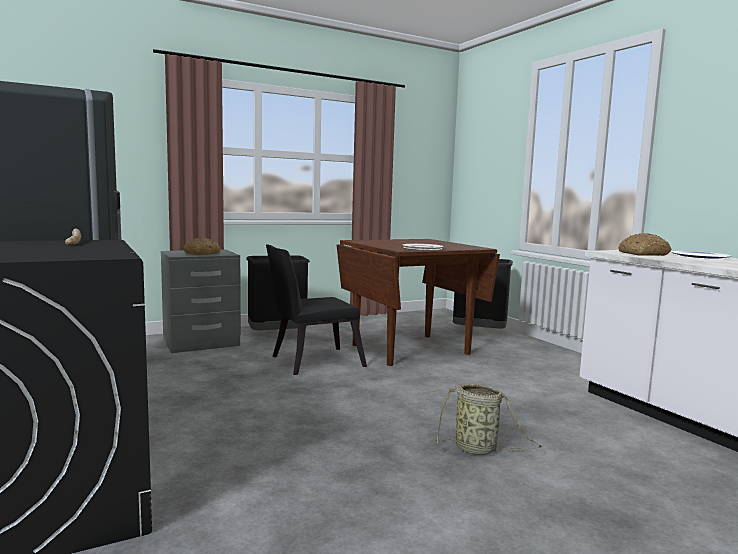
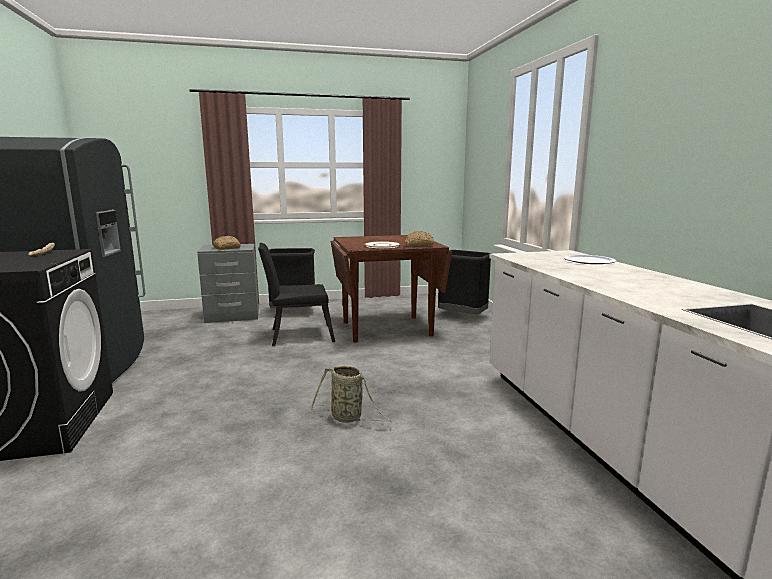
camera: 15 degrees right, 5 degrees up
(643, 254) = (534, 258): bread -> bread (418, 245)

